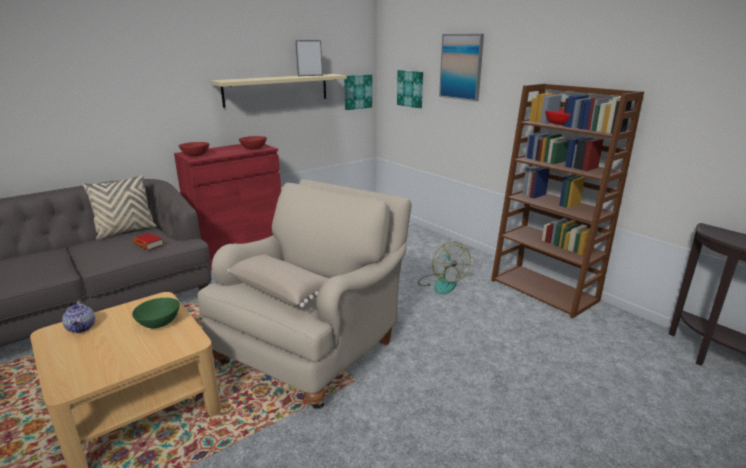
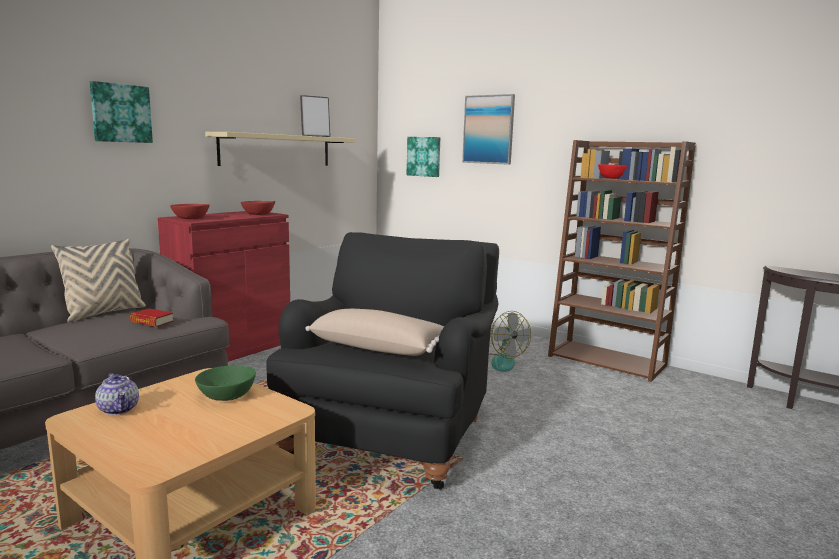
camera: 15 degrees left, 10 degrees down
(314, 348) = (392, 433): beige armchair -> black armchair
(357, 91) = (359, 161): picture -> picture (120, 113)

